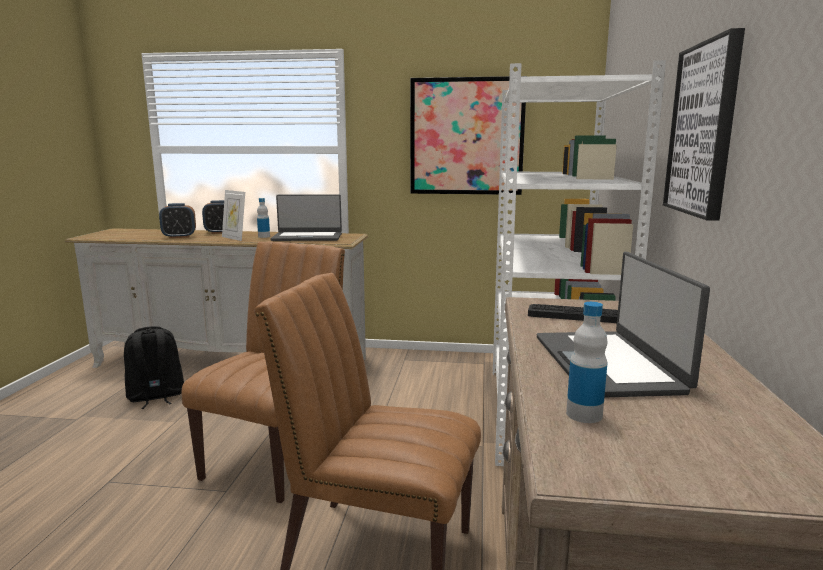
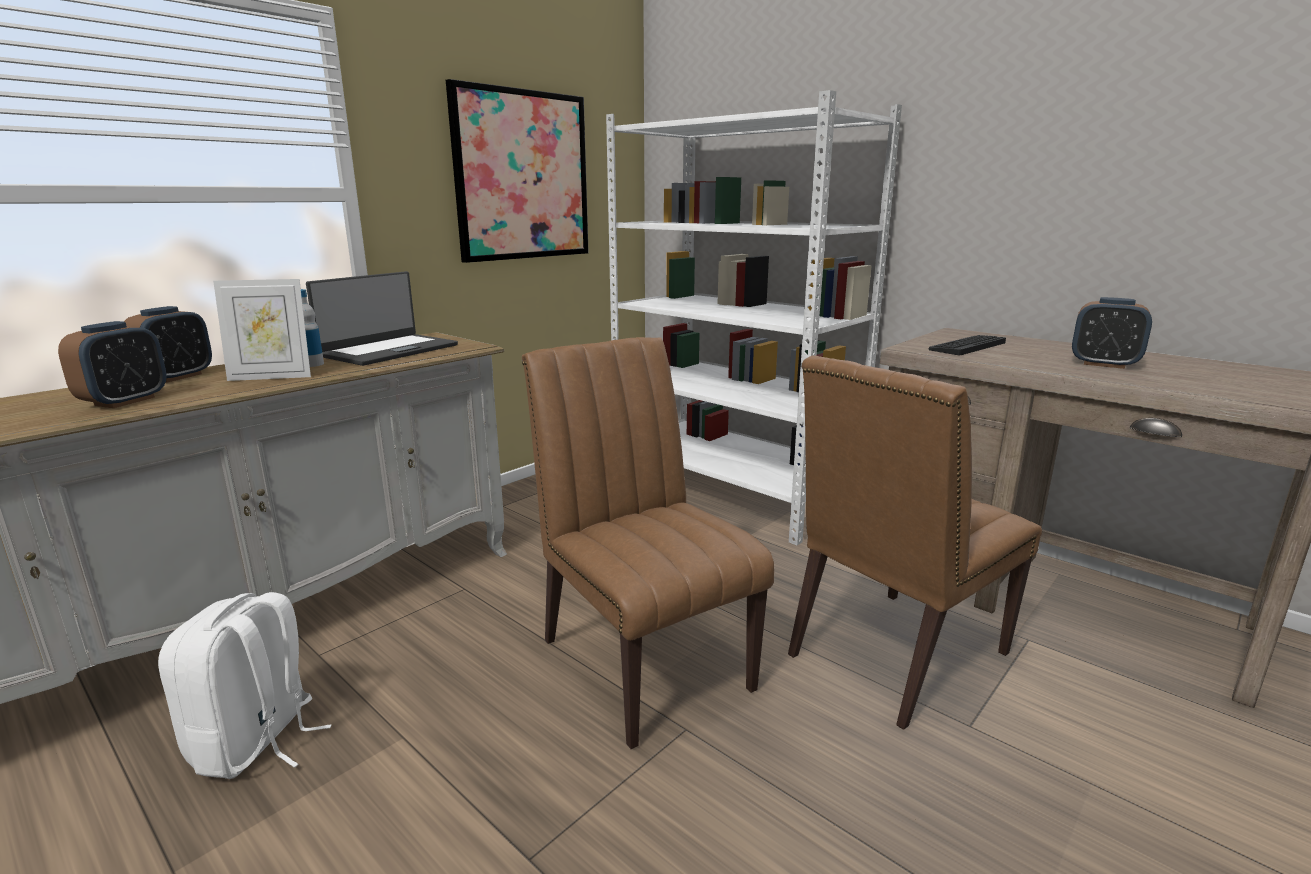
camera: 55 degrees left, 5 degrees up
(156, 396) = (256, 742): black backpack -> white backpack
(584, 414) = (1217, 387): bottle -> none
(608, 363) = (1103, 364): laptop -> alarm clock
(703, 130) = (985, 173): picture -> none

